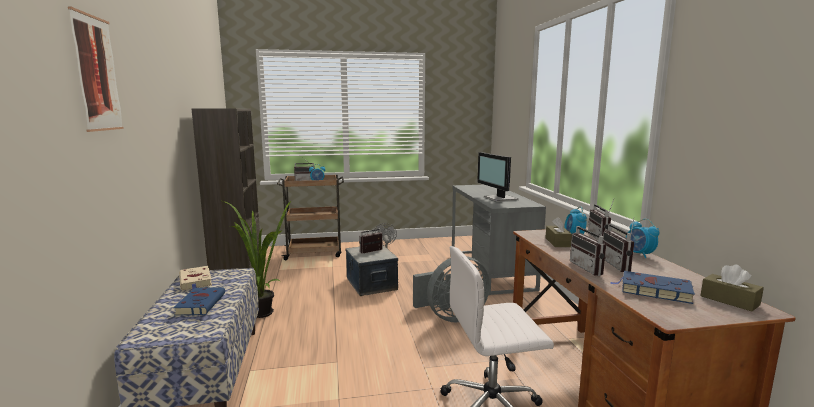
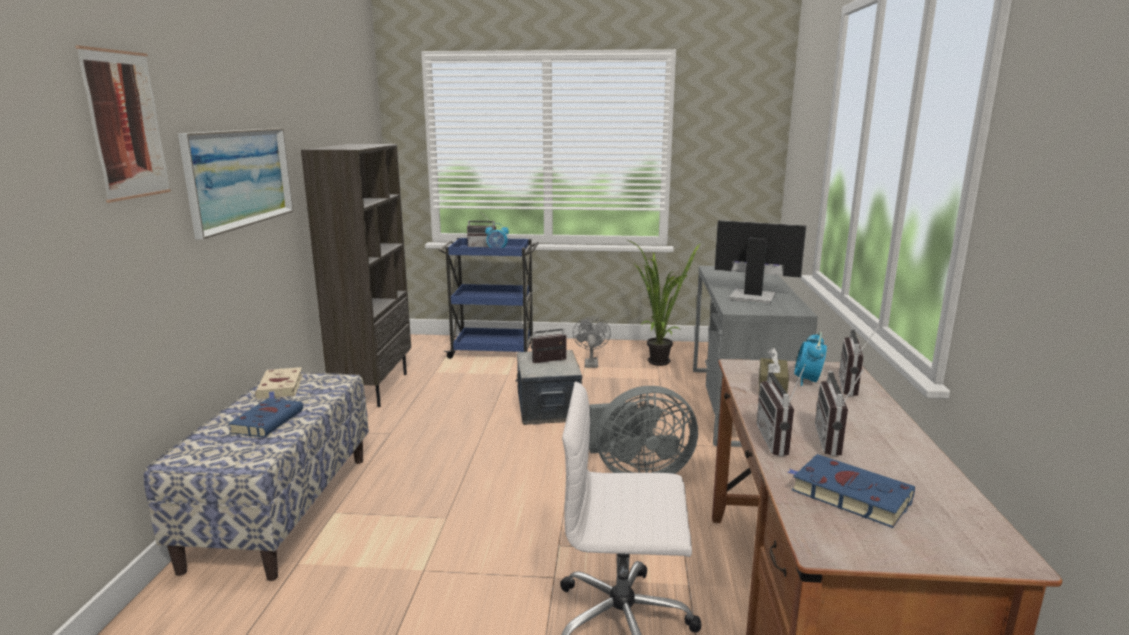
camera: 15 degrees right, 5 degrees up
(158, 124) = (239, 178): none -> picture
(260, 312) = (382, 431): potted plant -> potted plant (655, 360)
(314, 253) = (493, 351): brown cart -> blue cart
(499, 199) = (752, 296): monitor -> monitor turned 120 degrees clockwise
(639, 254) = (891, 424): alarm clock -> none
(729, 300) = (967, 531): brown tissue box -> none

